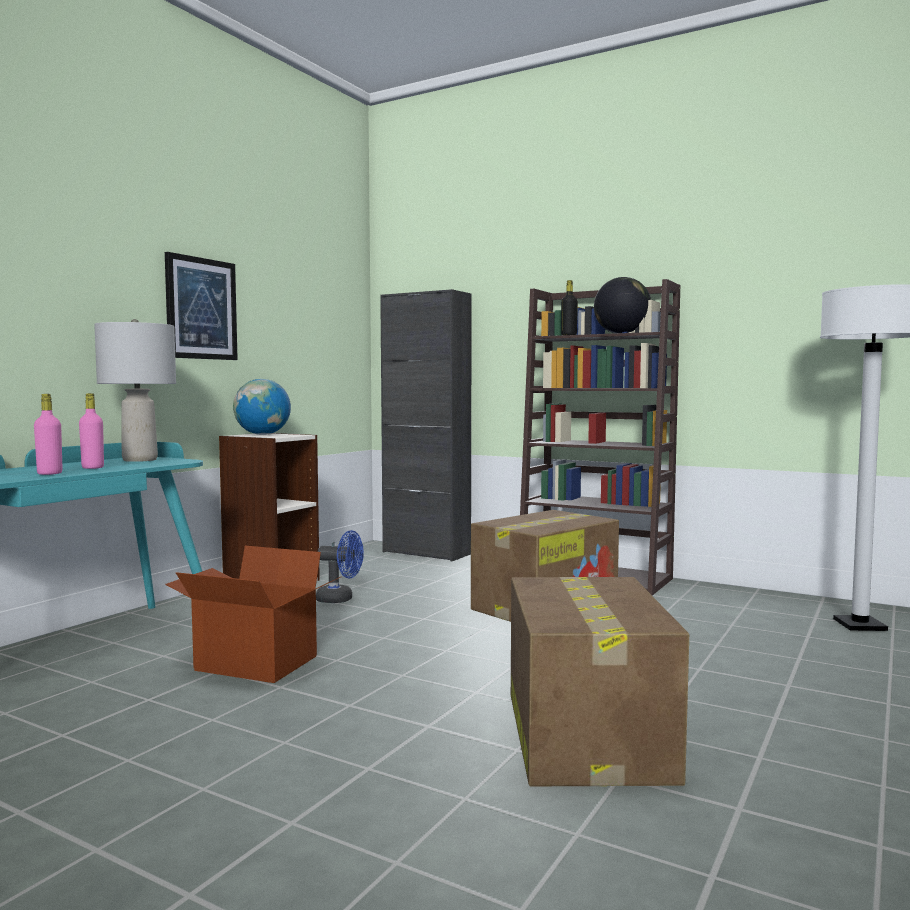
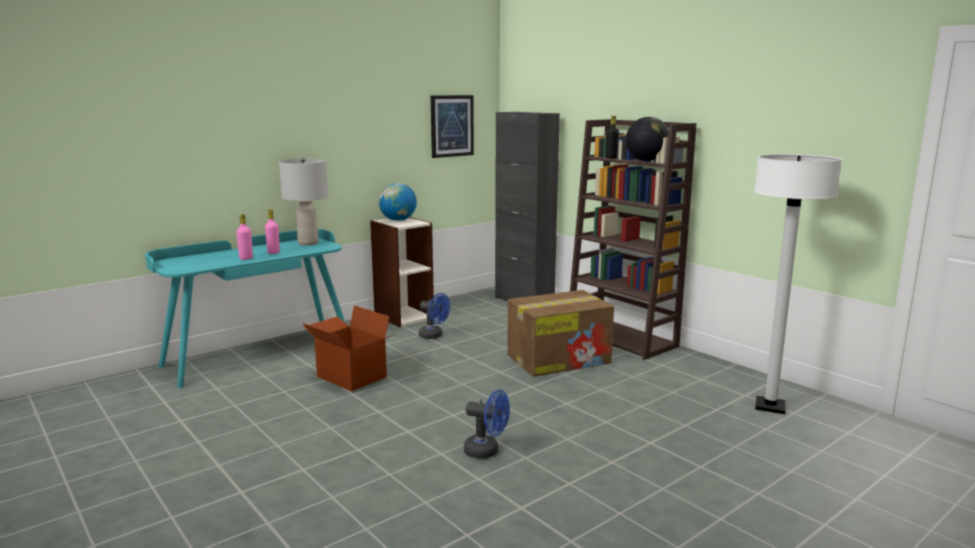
camera: 20 degrees right, 10 degrees up
(201, 309) = (356, 137): picture -> picture (451, 126)
(586, 734) = (487, 451): cardboard box -> blue fan

